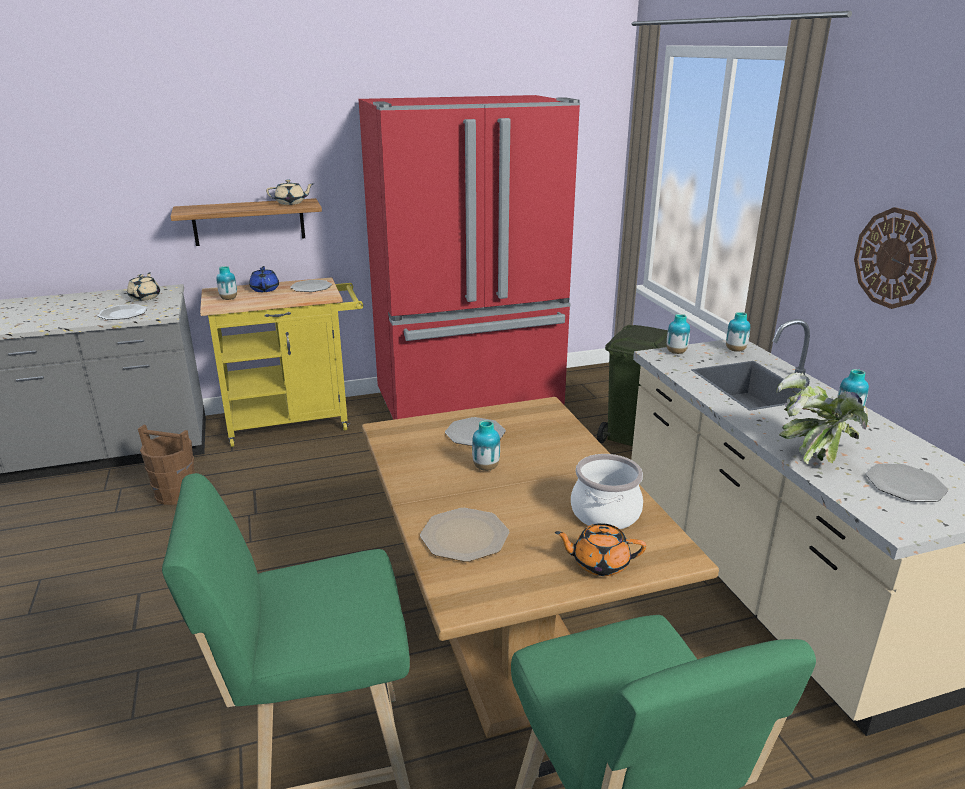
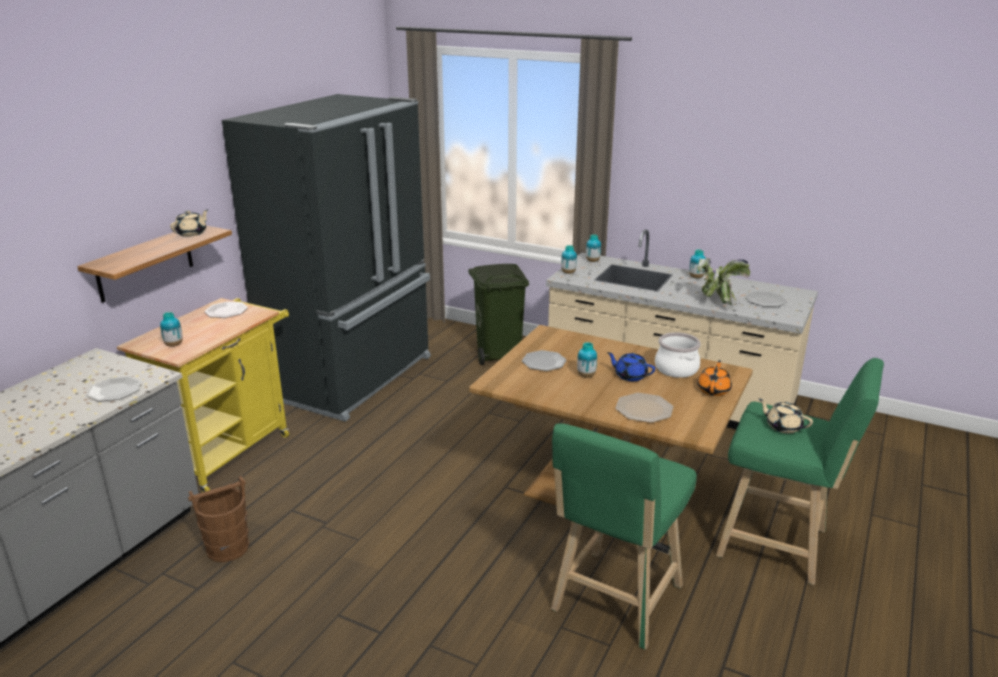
camera: 45 degrees left, 0 degrees up
(145, 297) = (92, 371): beige teapot -> beige teapot (783, 426)
(265, 289) = (186, 326): blue teapot -> blue teapot (630, 376)
(471, 405) = (354, 377): red fridge -> black fridge
(599, 563) = (713, 390): orange teapot -> orange teapot turned 150 degrees clockwise
(894, 258) = (683, 181): wall clock -> none

